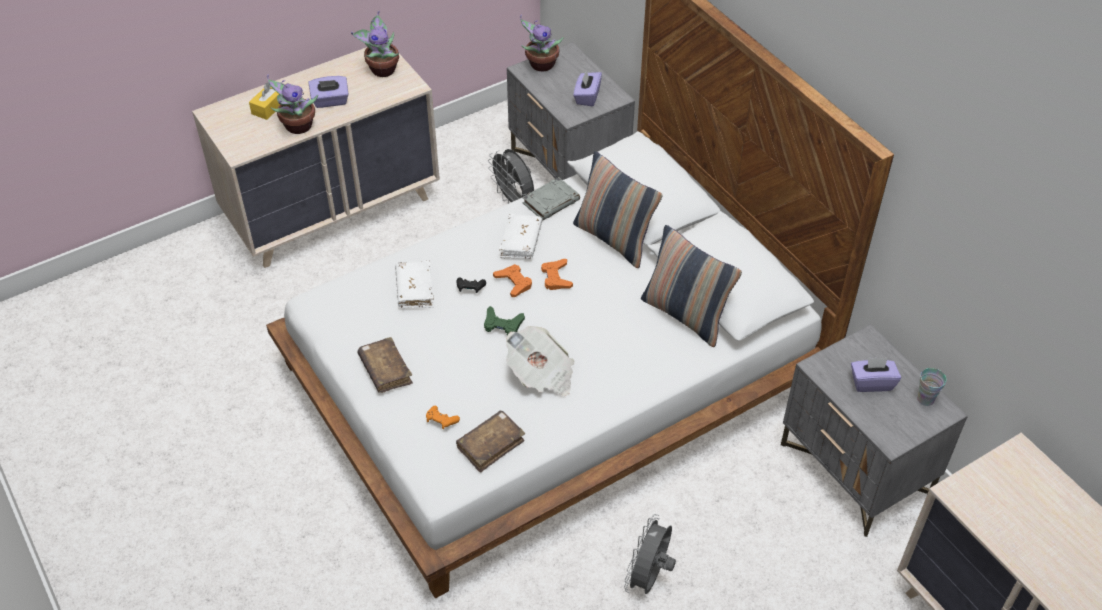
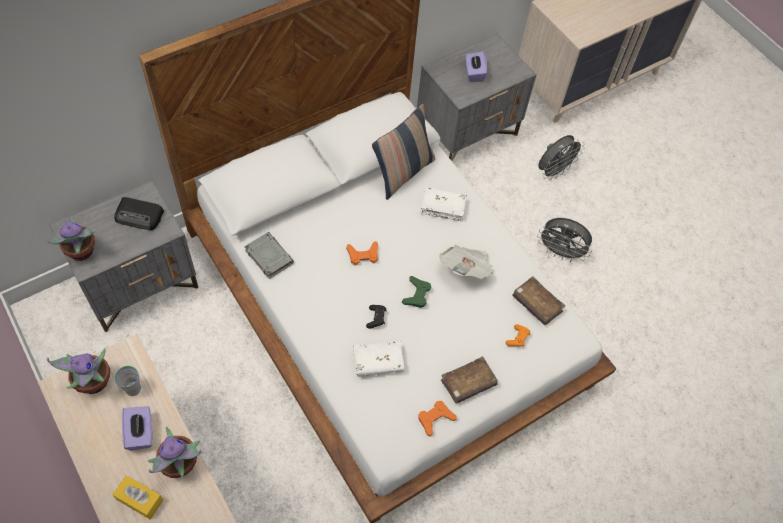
camera: 95 degrees left, 10 degrees up
(513, 283) = (369, 286): orange game controller -> orange game controller (435, 419)
(514, 200) = (176, 330): grey fan -> grey fan (553, 171)
(521, 242) = (319, 280): white book -> white book (443, 207)
(587, 97) = (140, 216): purple tissue box -> radio
(614, 239) = (318, 213): pillow -> none
(925, 399) = (486, 50): cup -> cup (133, 389)

